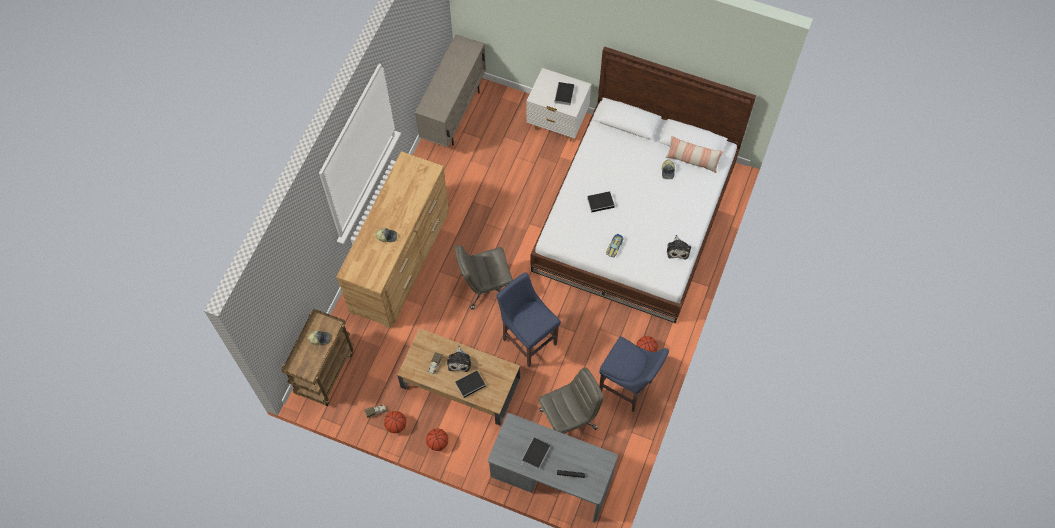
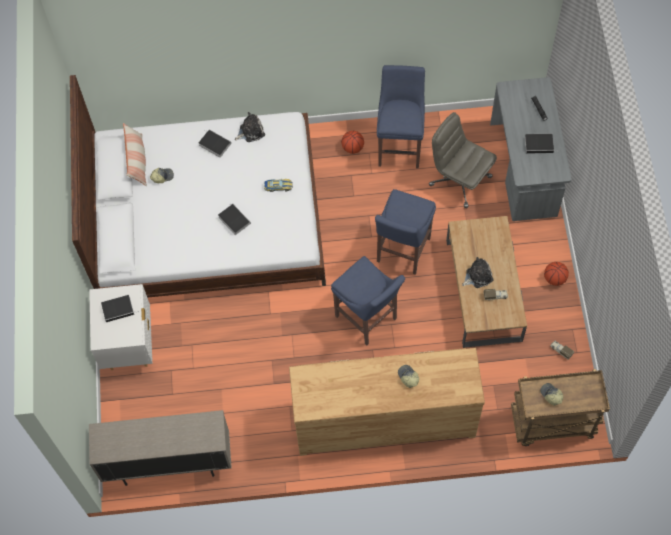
camera: 115 degrees left, 0 degrees up
(396, 425) = (562, 324): basketball -> none
(471, 384) = (494, 254): book -> book (214, 144)
(485, 287) = (368, 319): grey office chair -> blue stool

